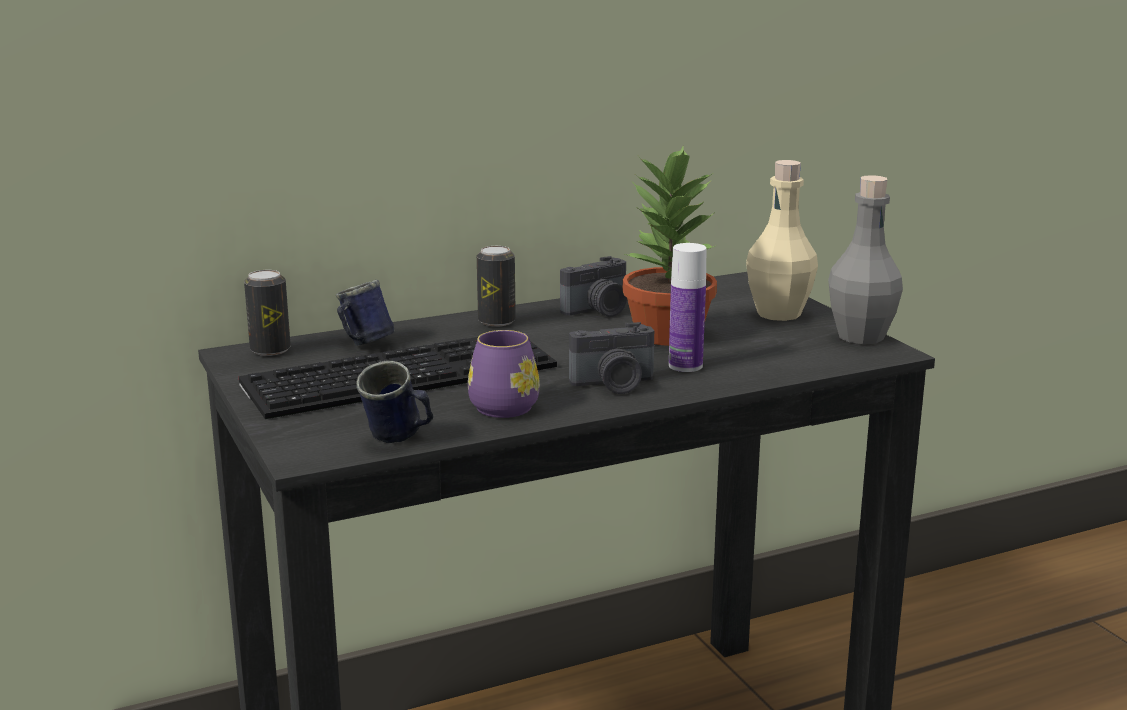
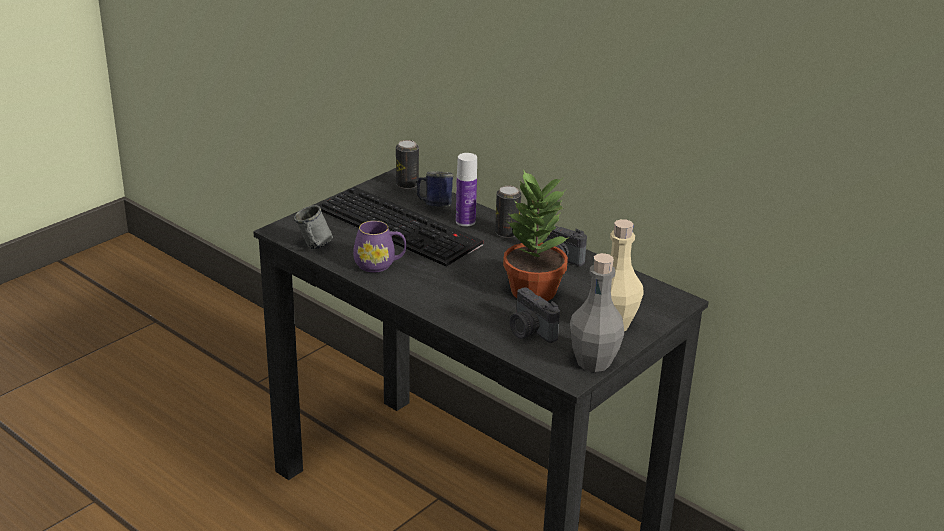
camera: 65 degrees right, 10 degrees up
(399, 439) = (314, 247): blue mug -> grey mug
(614, 384) = (431, 289): camera -> camera (530, 331)
(685, 366) = (481, 306): bottle -> bottle (465, 221)

